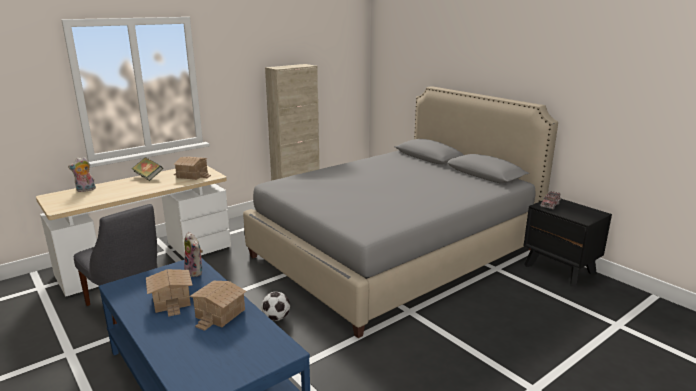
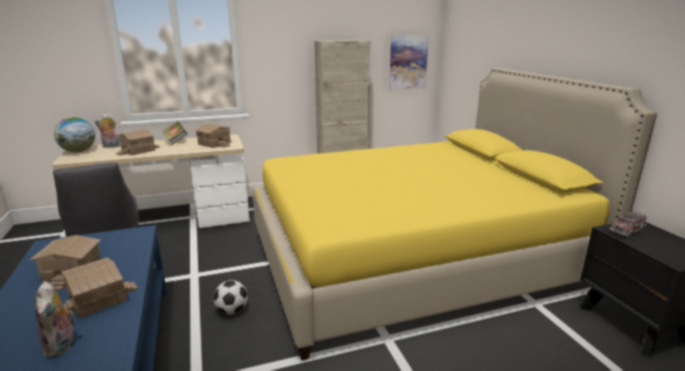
camera: 20 degrees right, 0 degrees up
(56, 199) = (79, 151): none -> globe
(123, 190) = (139, 150): none -> toy house
(196, 272) = (131, 243): plush toy -> plush toy (62, 345)
(343, 81) = (408, 63): none -> picture
(394, 253) = (413, 258): grey bed -> yellow bed

